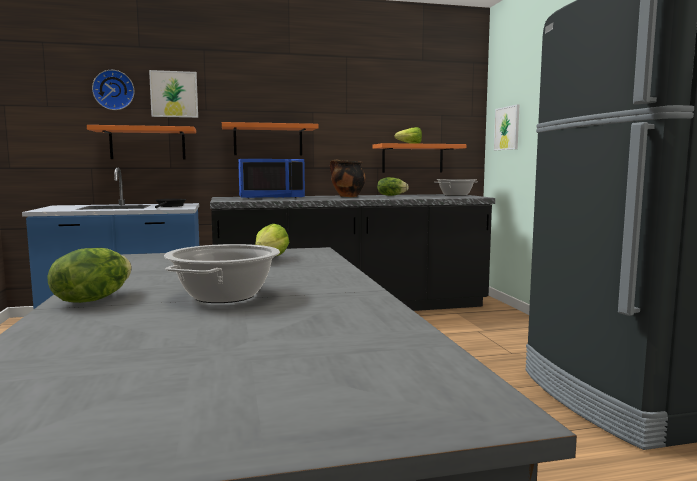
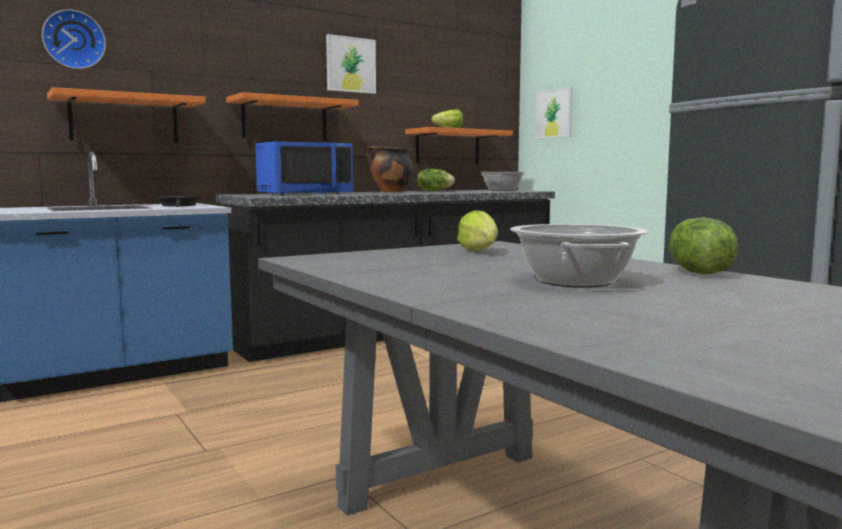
camera: 20 degrees left, 0 degrees up
(93, 299) = (443, 293): lettuce -> lettuce (697, 272)
(174, 94) = (161, 51): picture -> picture (350, 65)

